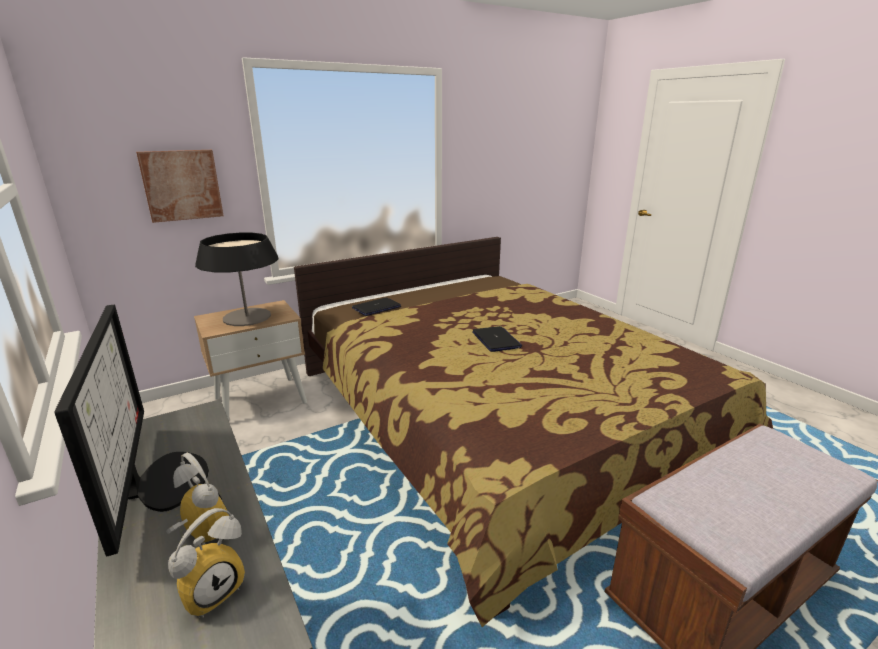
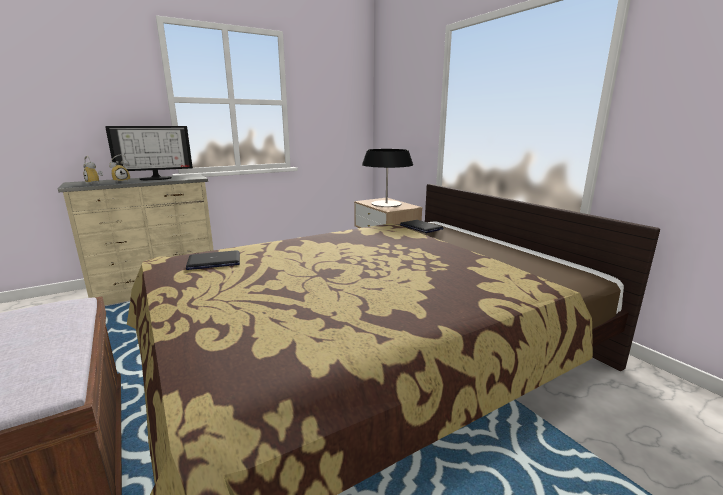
camera: 90 degrees right, 5 degrees down
(181, 185) = (408, 117): picture -> none
(496, 340) = (347, 260): laptop -> laptop (214, 262)

